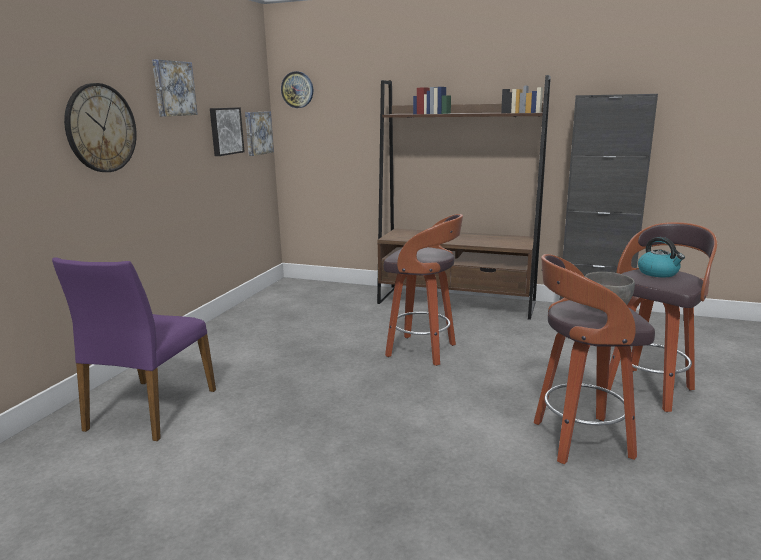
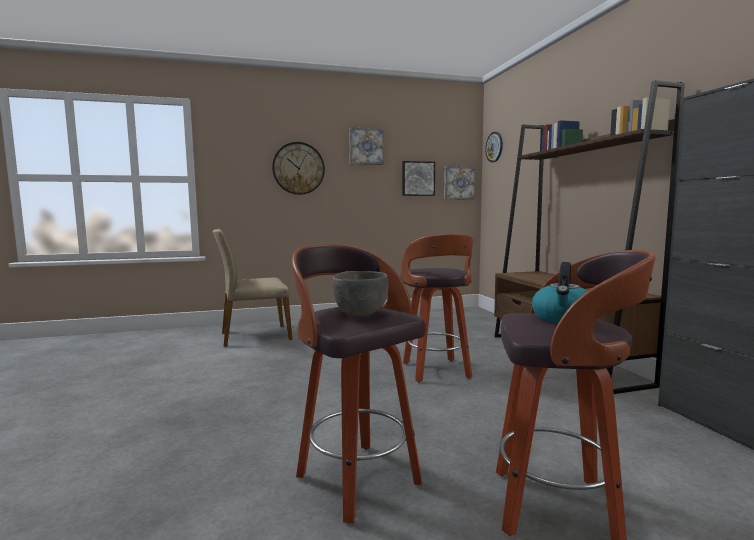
camera: 55 degrees right, 10 degrees down
(150, 409) = (254, 336): purple chair -> beige chair

